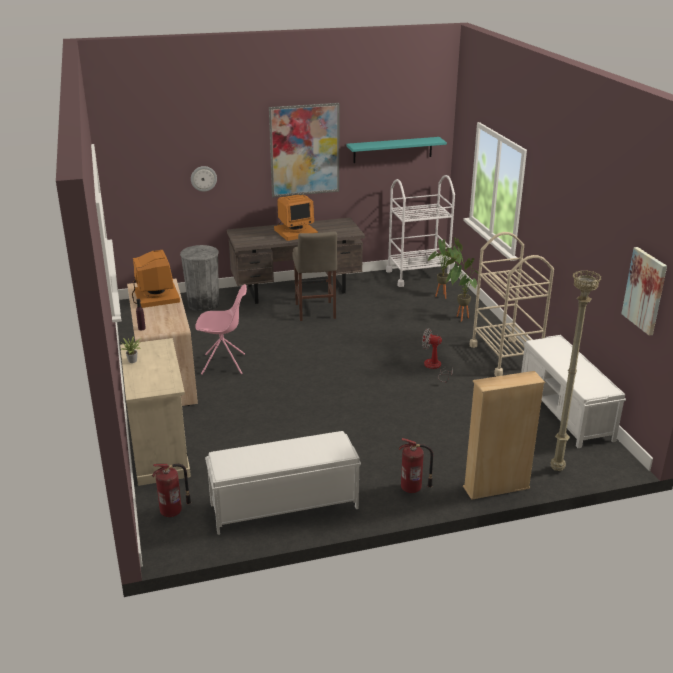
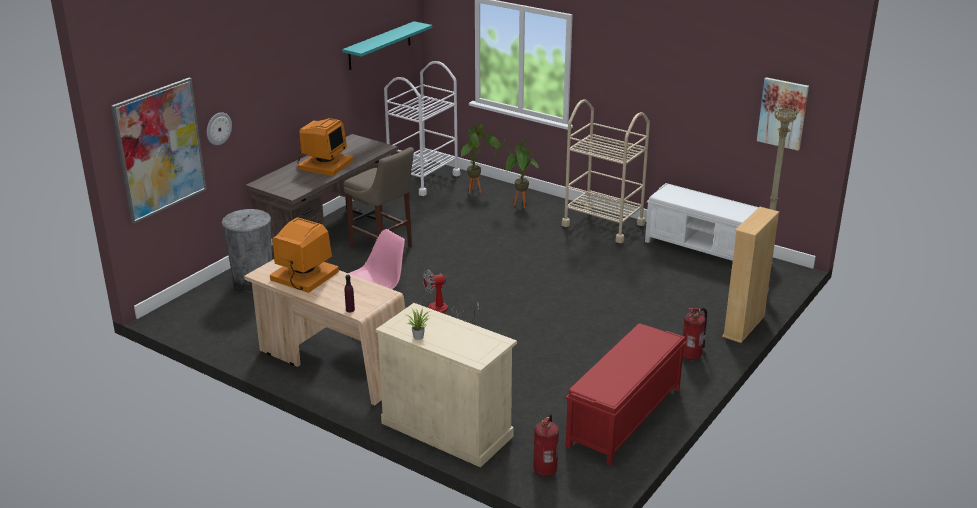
camera: 40 degrees left, 0 degrees up
(283, 506) = (624, 418): white bench -> red bench
(304, 150) = (307, 67): picture -> picture (160, 149)
(435, 367) = (564, 255): fan -> fan (444, 310)

